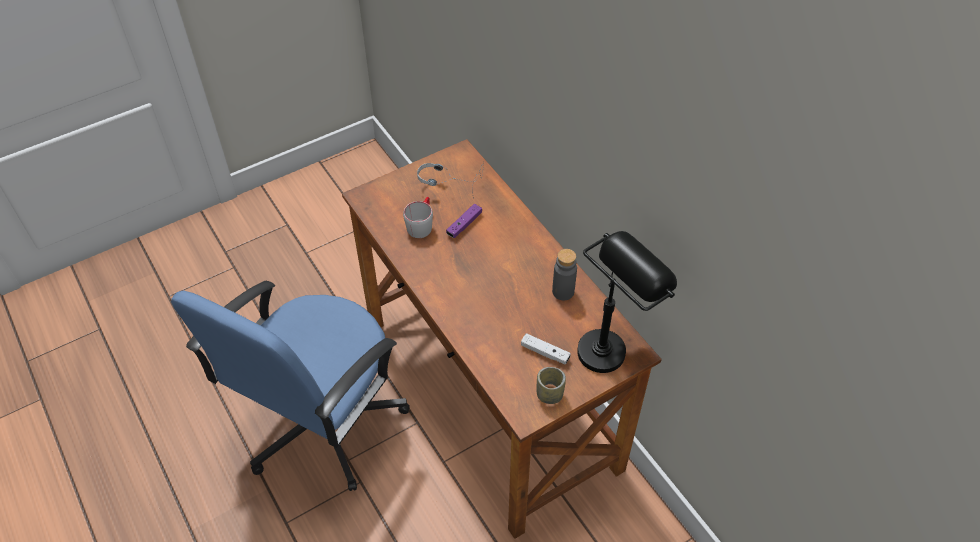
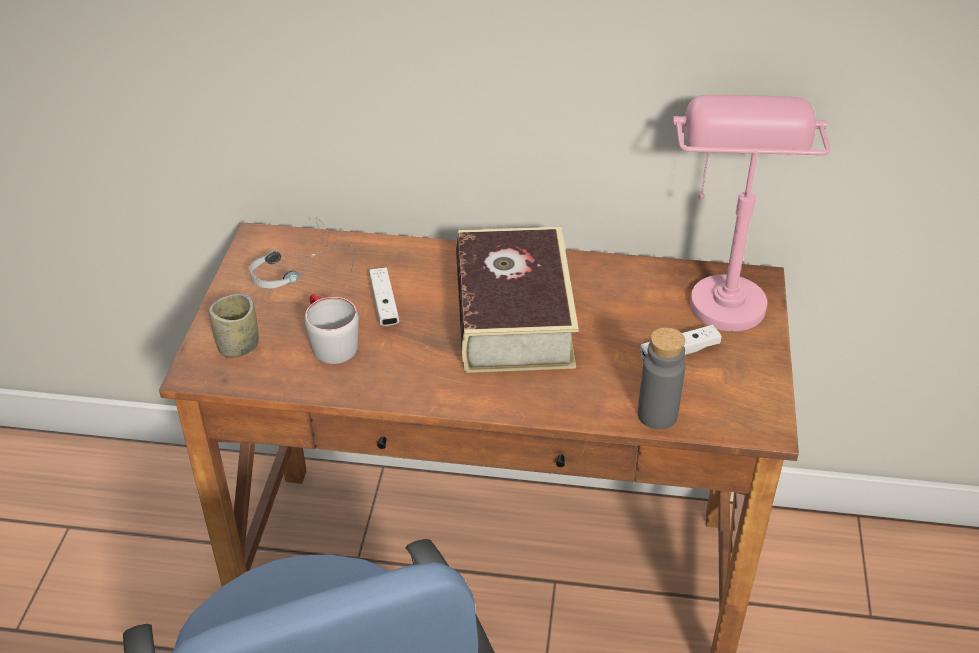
camera: 50 degrees left, 10 degrees down
(464, 225) = (384, 304): purple game controller -> white game controller
(505, 274) = (513, 316): none -> book
(549, 394) = (750, 386): cup -> cup (238, 346)
(563, 291) = (599, 284): grey bottle -> grey bottle (657, 415)
(612, 342) = (722, 289): black table lamp -> pink table lamp

